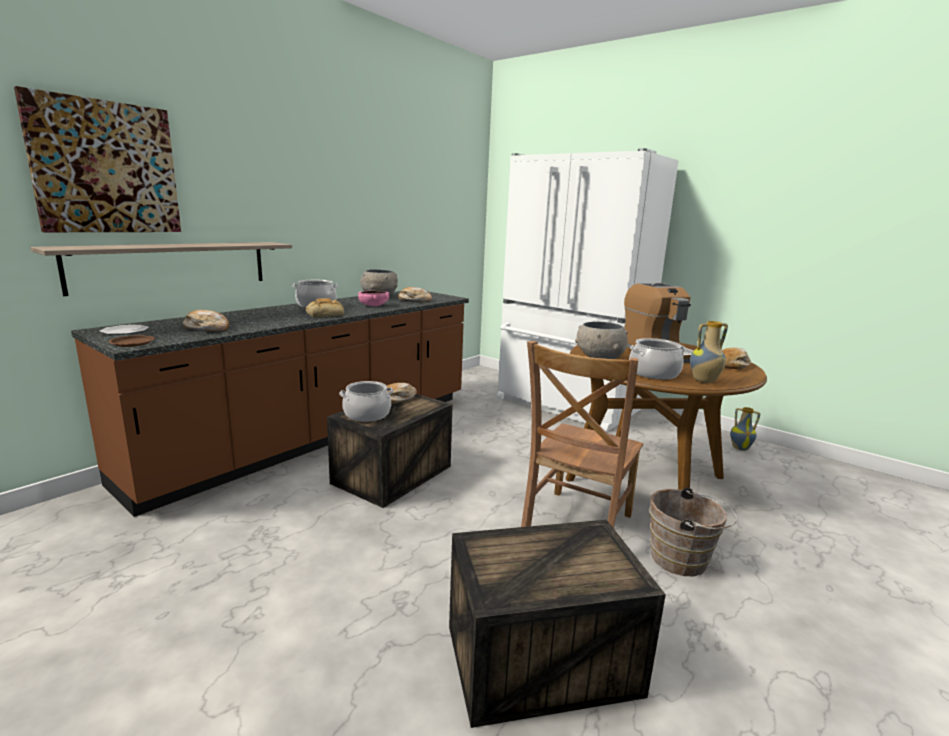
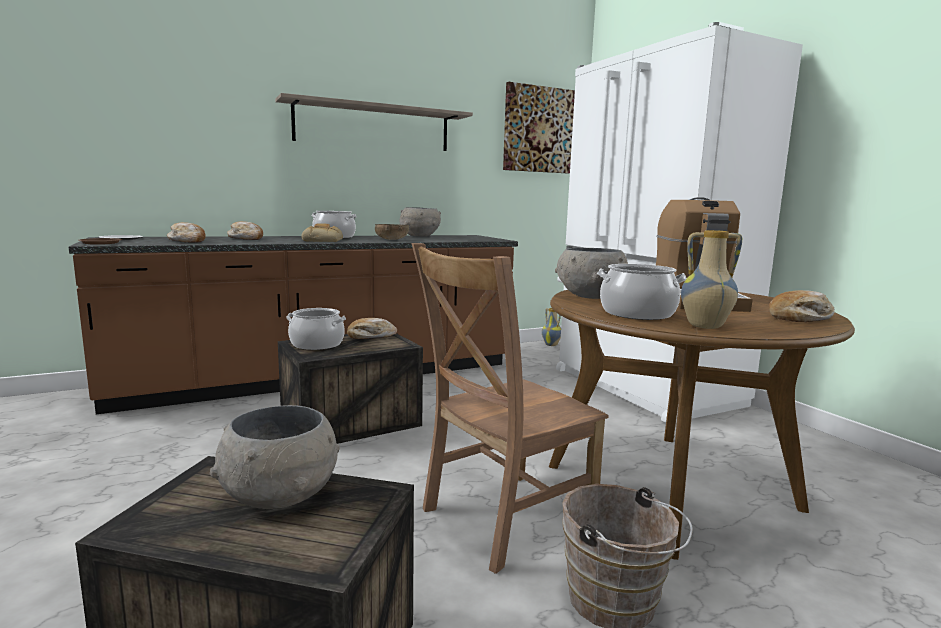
camera: 25 degrees right, 5 degrees down
(105, 168) = (130, 92): picture -> picture (539, 130)
(173, 265) = (189, 186): shelf -> shelf (373, 127)
(374, 305) = (392, 239): pink bowl -> brown bowl
(415, 300) = (448, 239): bread -> bread (246, 238)
(545, 548) = (280, 495): none -> grey bowl
(740, 448) = (884, 479): vase -> vase (551, 345)

